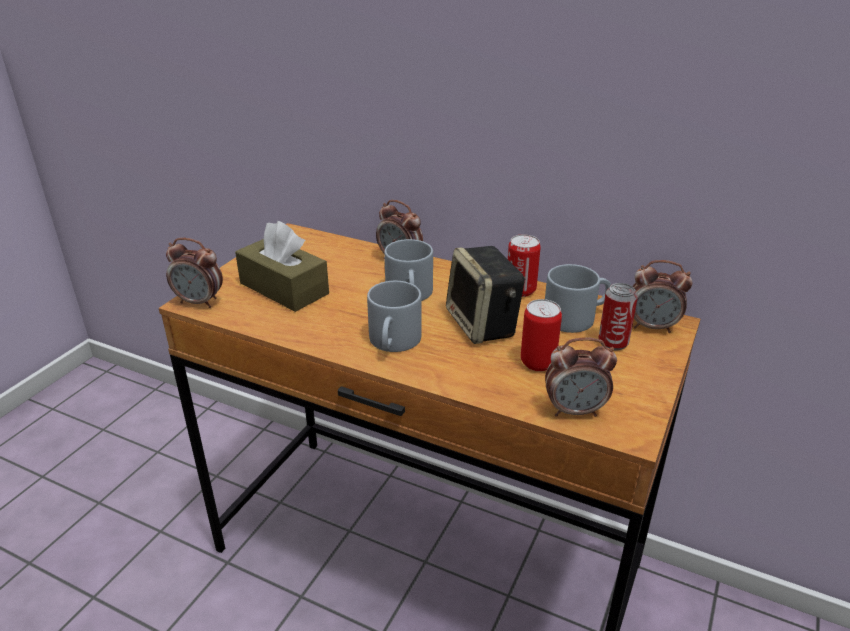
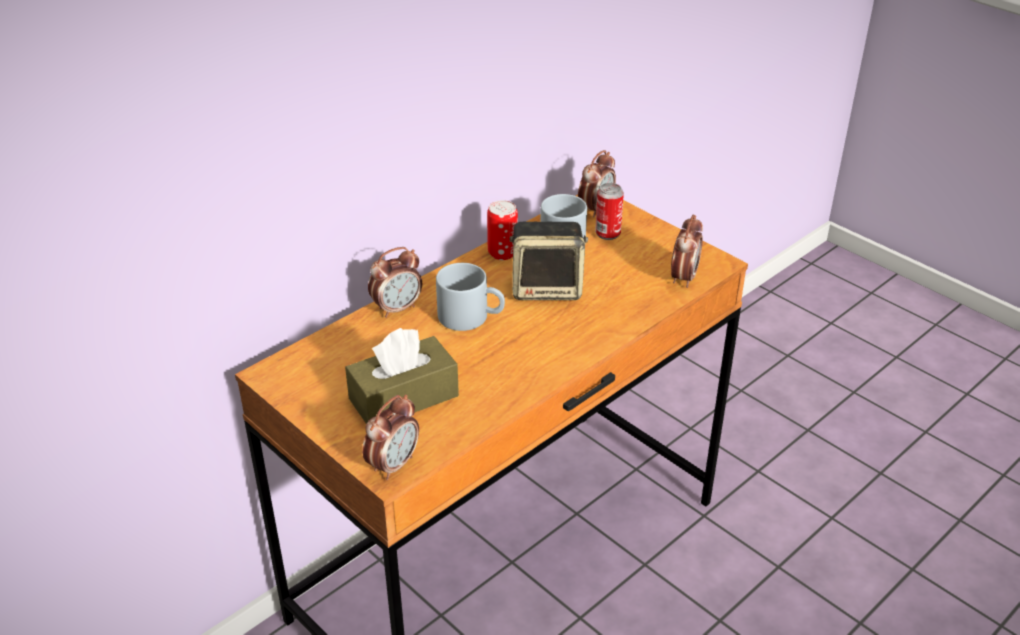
camera: 70 degrees left, 5 degrees up
(394, 343) = (549, 343): grey mug -> none
(537, 362) = (617, 276): can -> none

